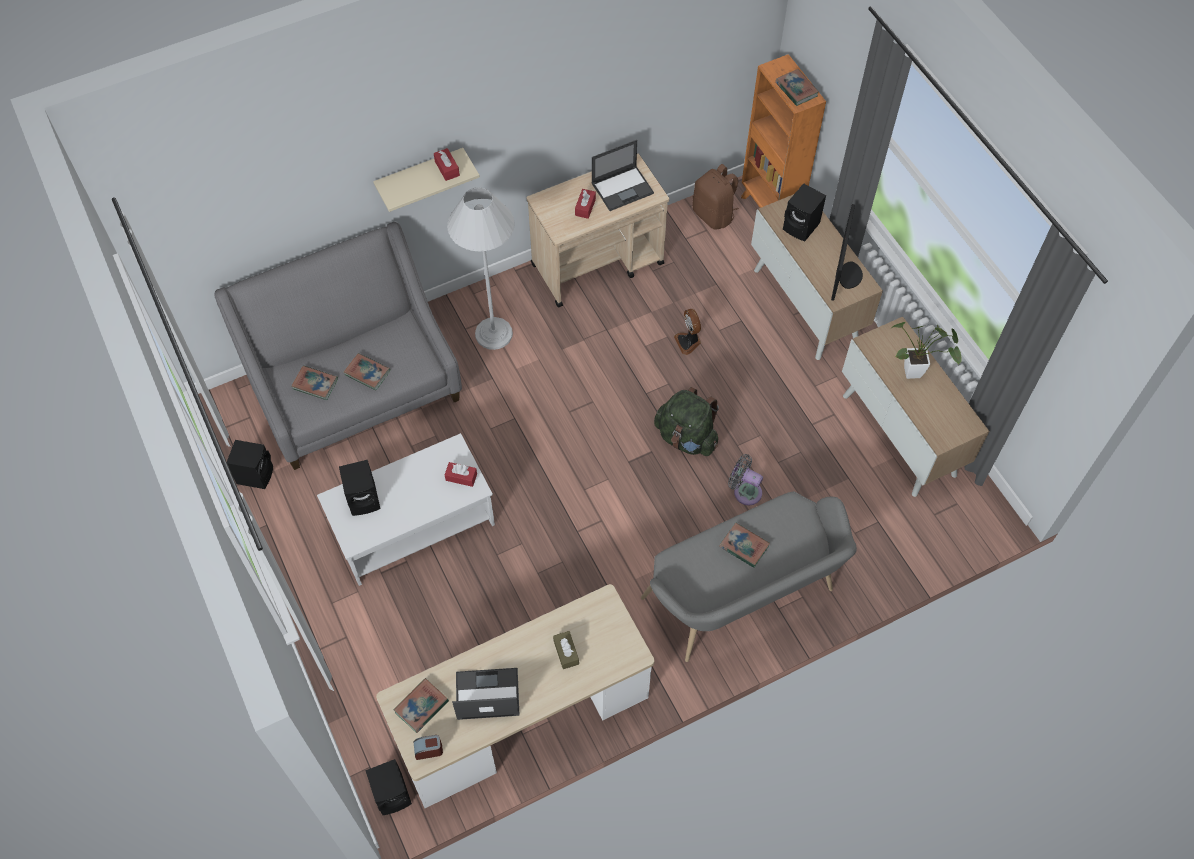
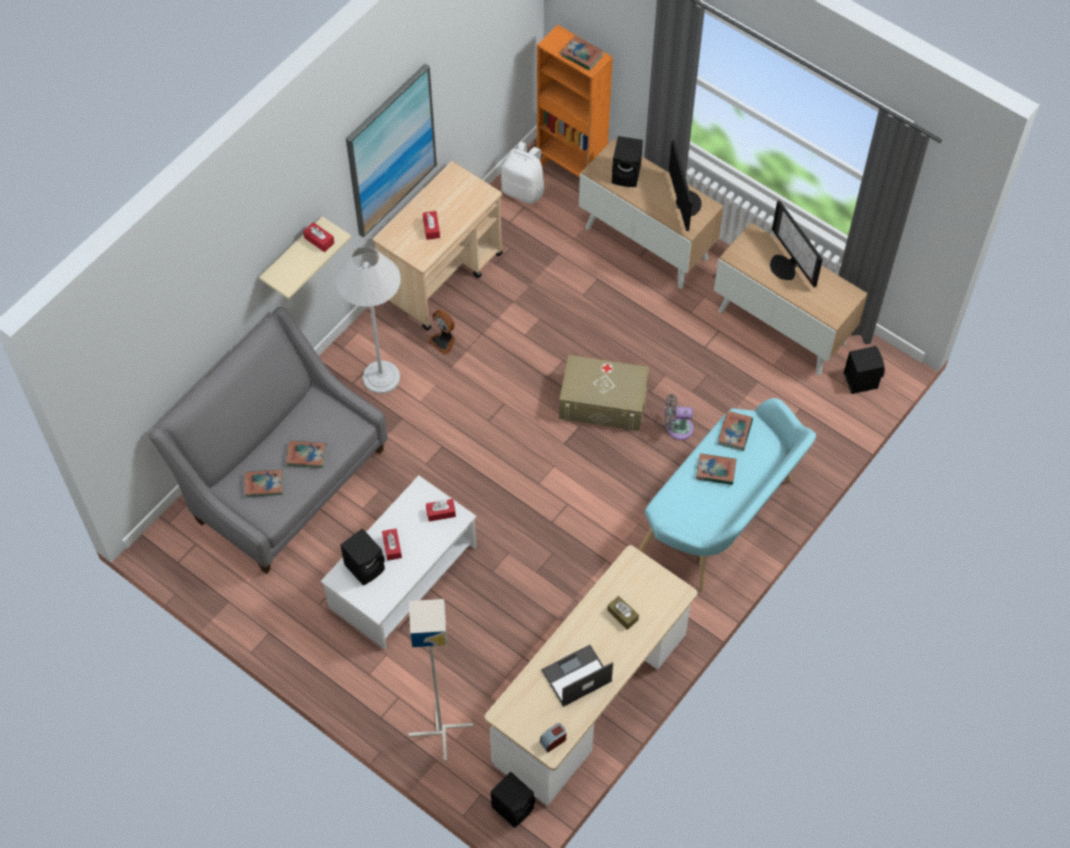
camera: 25 degrees left, 0 degrees up
(256, 474) = (232, 592): black speaker -> black speaker (860, 379)
(368, 686) = (441, 729): none -> grey floor lamp
(399, 490) = (392, 547): none -> red tissue box
(421, 707) = (528, 709): book -> book (735, 432)
(561, 111) = (391, 151): none -> picture
(623, 188) = (455, 198): laptop -> none
(686, 438) = (603, 402): green backpack -> beige storage box
(688, 342) = (561, 316): fan -> fan (444, 341)
(714, 215) = (523, 190): brown backpack -> white backpack
(743, 600) = (722, 520): grey bench -> turquoise bench
(917, 372) = (786, 266): potted plant -> monitor

